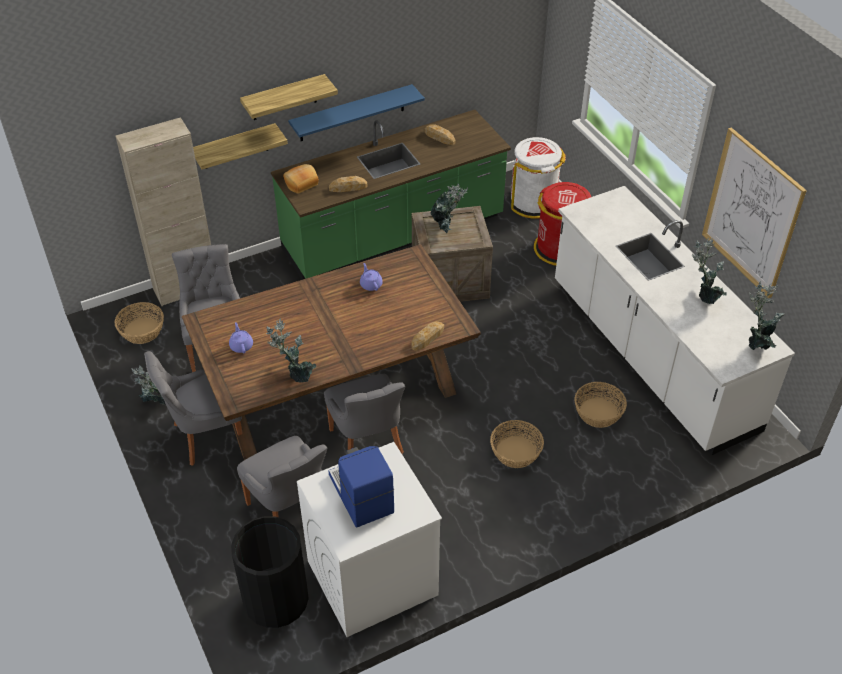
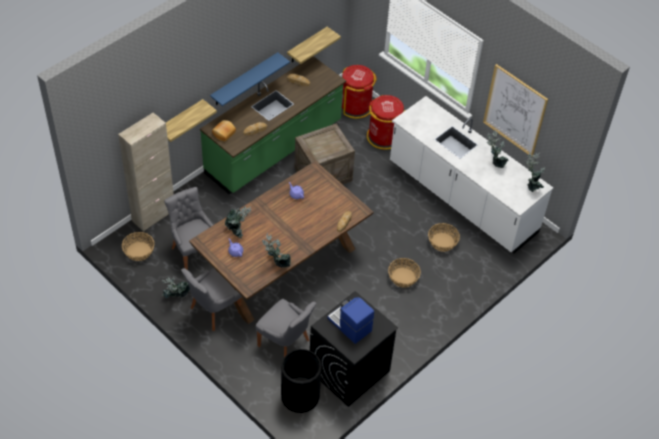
camera: 20 degrees left, 5 degrees up
(284, 98) = (208, 82): shelf -> shelf (307, 45)
(367, 443) = (314, 292): grey chair -> none
(371, 579) = (349, 371): white washing machine -> black washing machine
(446, 226) = (321, 142): potted plant -> potted plant (237, 231)
(534, 202) = (356, 106): white trash can -> red trash can

